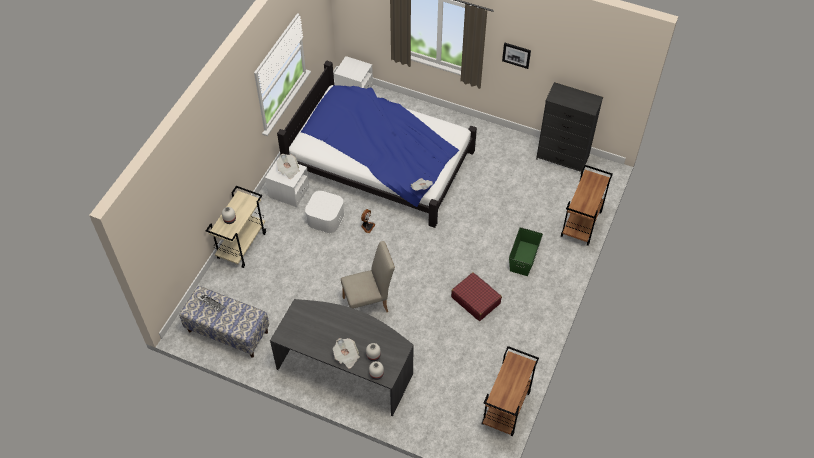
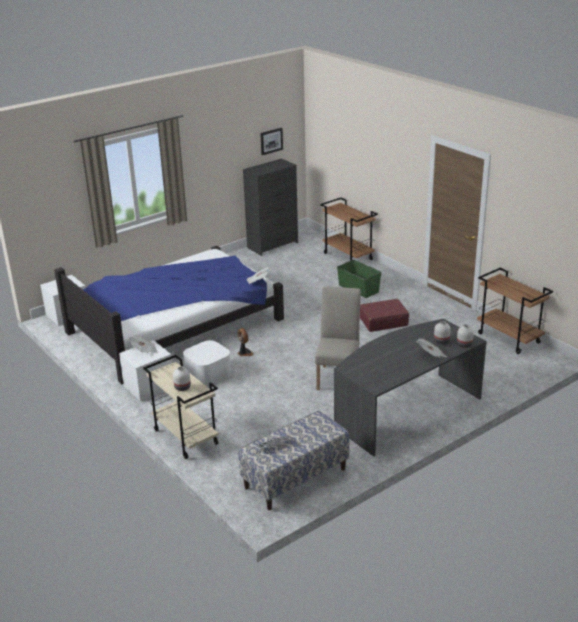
camera: 60 degrees left, 25 degrees down
(516, 55) = (205, 161): picture -> picture (271, 141)

